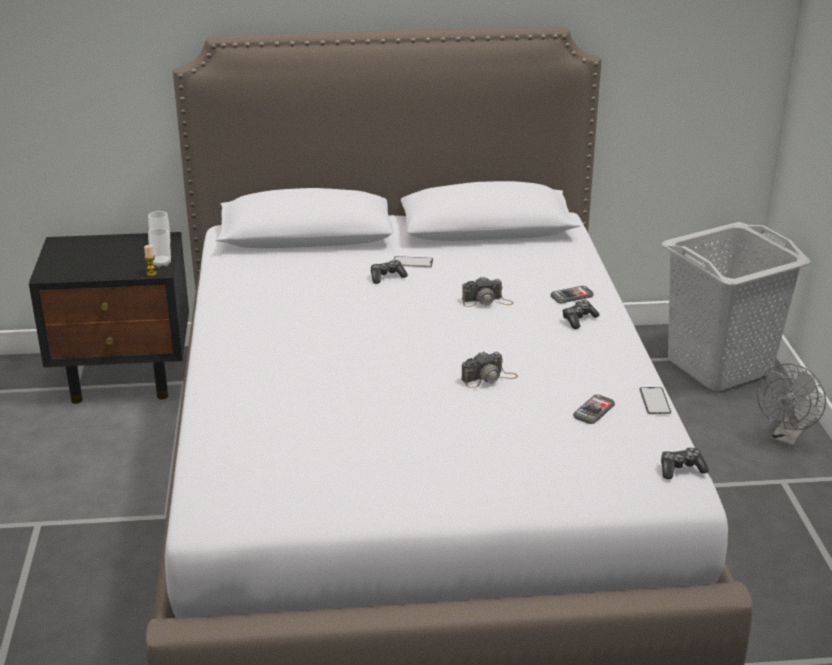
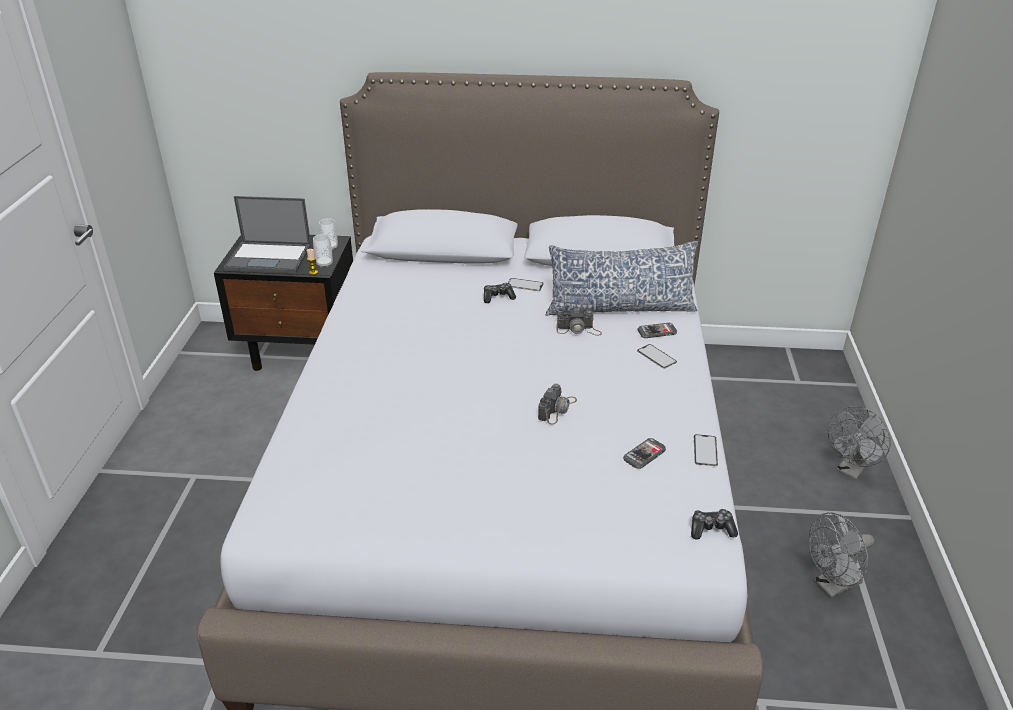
camera: 10 degrees right, 5 degrees up
(92, 262) = (270, 257): none -> laptop
(489, 378) = (557, 409): camera -> camera turned 45 degrees counterclockwise
(525, 276) = (620, 308): none -> pillow
(579, 319) = (656, 356): game controller -> phone
(720, 366) = (804, 392): grey laundry basket -> none
(790, 550) = (832, 586): none -> grey fan

